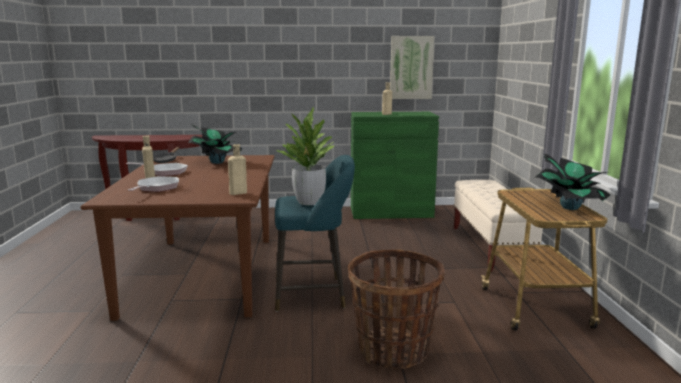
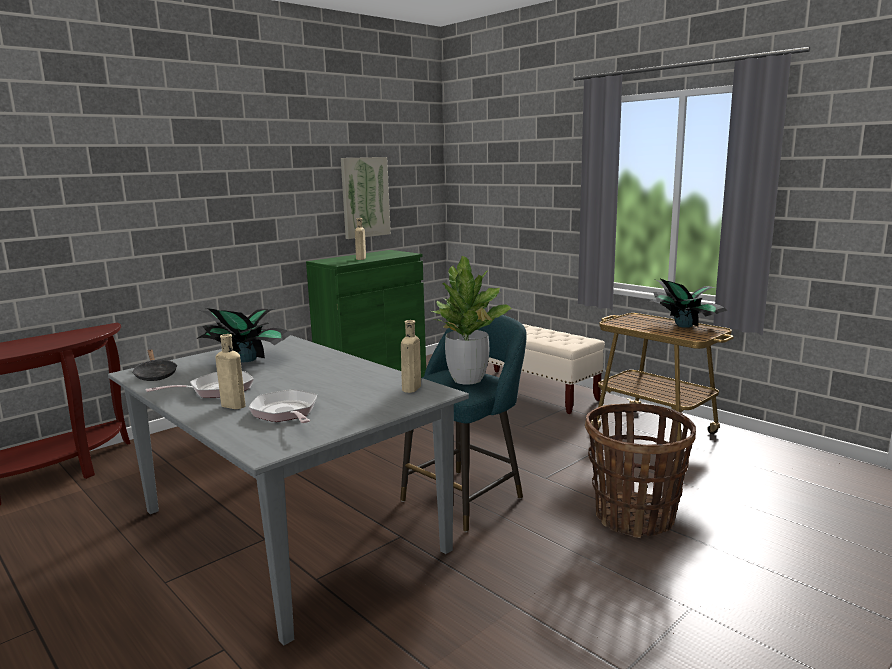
camera: 40 degrees left, 0 degrees up
(202, 273) = (288, 530): brown dining table -> grey dining table

